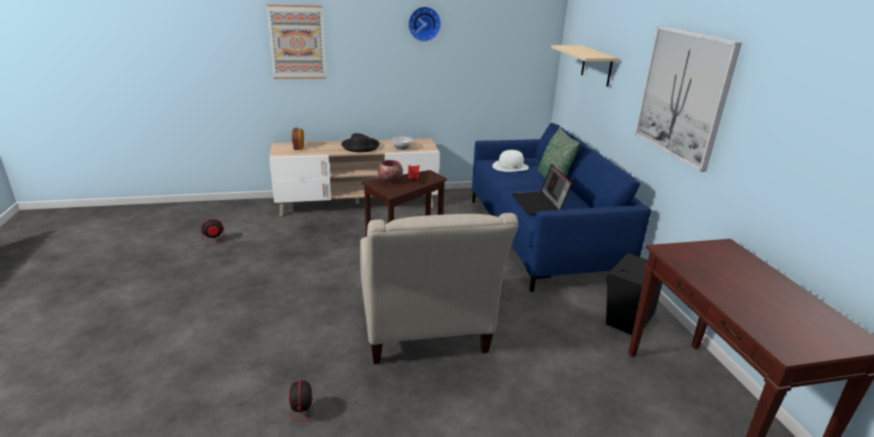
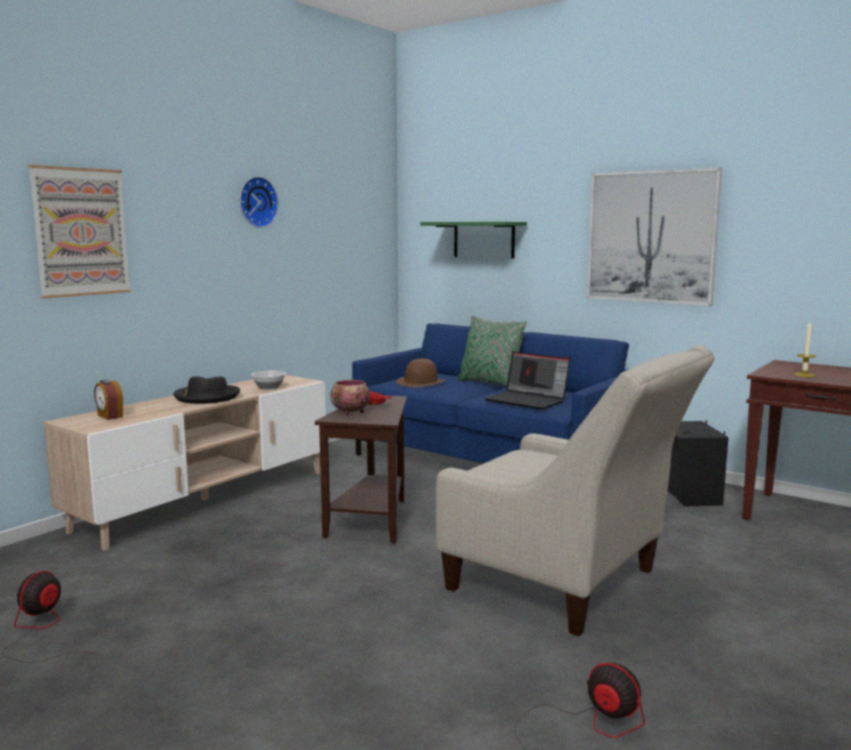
camera: 40 degrees left, 15 degrees down
(510, 166) = (421, 382): white hat -> brown hat
(596, 66) = (484, 239): beige shelf -> green shelf
(697, 263) = (804, 375): none -> candle

